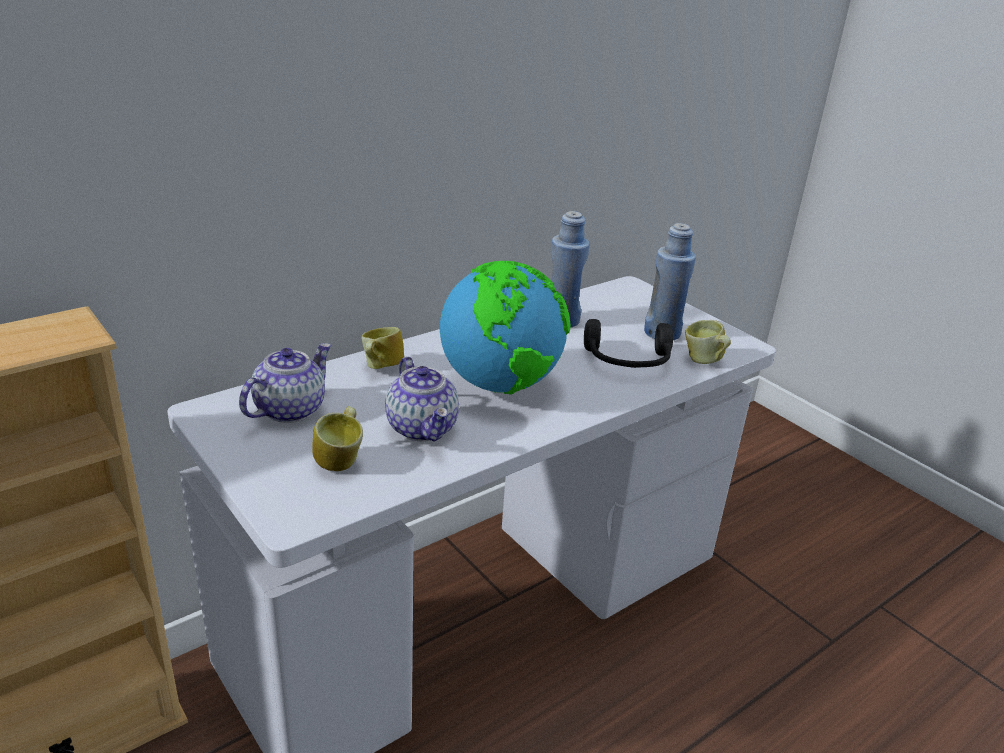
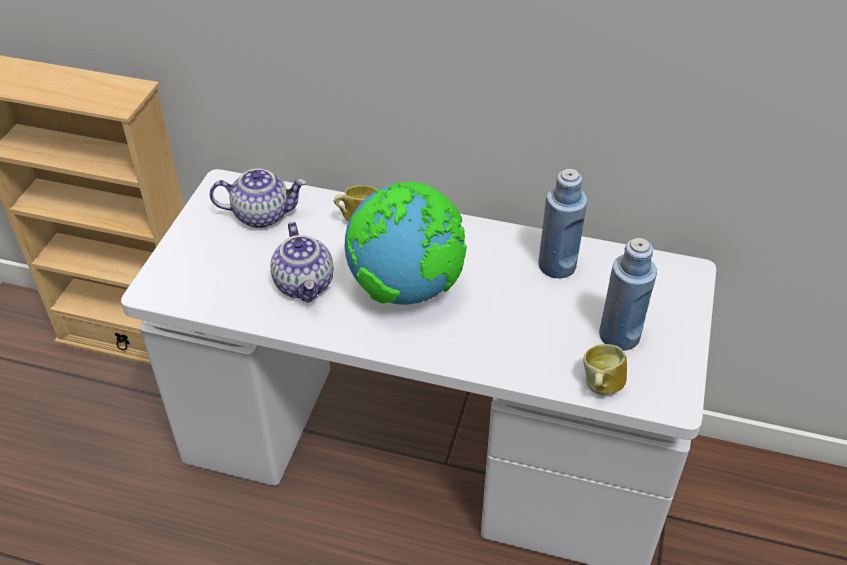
camera: 55 degrees right, 15 degrees up
(341, 460) = (230, 272): mug -> none
(423, 428) = (305, 284): teapot -> teapot turned 45 degrees counterclockwise
(627, 361) = (536, 338): black headphones -> none

